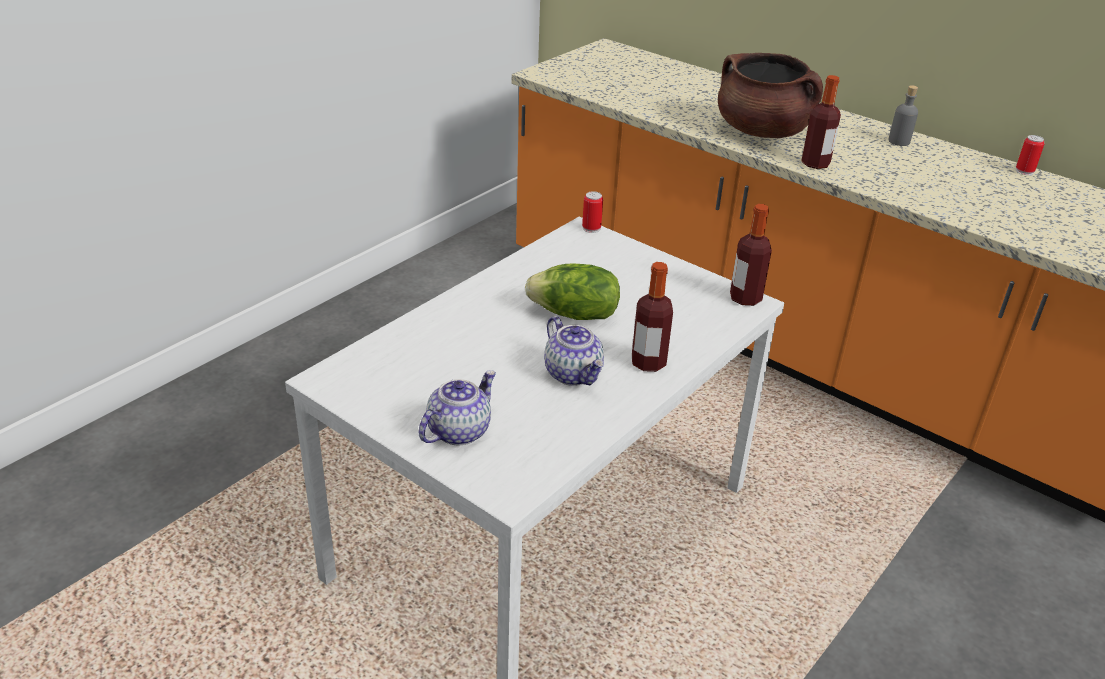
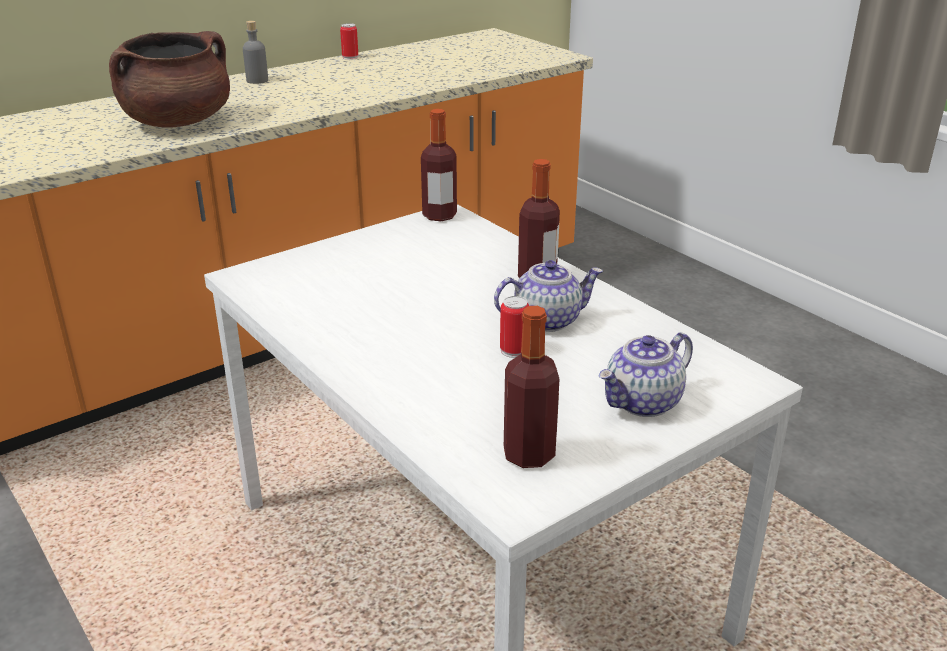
camera: 75 degrees left, 5 degrees down
(458, 430) = (643, 403): teapot -> teapot turned 90 degrees counterclockwise
(574, 315) = (431, 305): lettuce -> none
(591, 228) = (242, 270): can -> can (514, 350)
(815, 164) = (273, 115): bottle -> bottle (529, 454)

